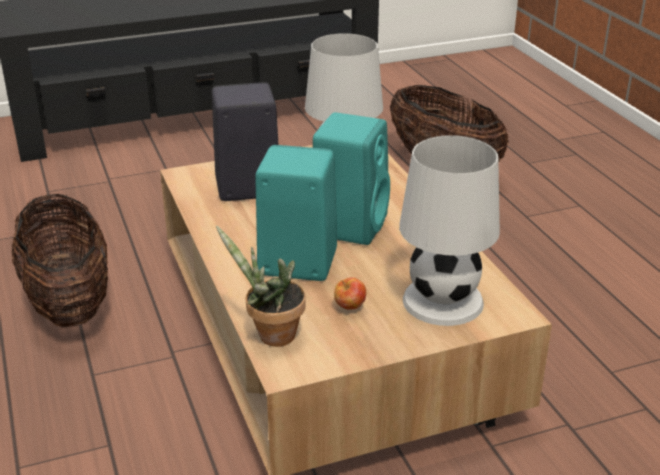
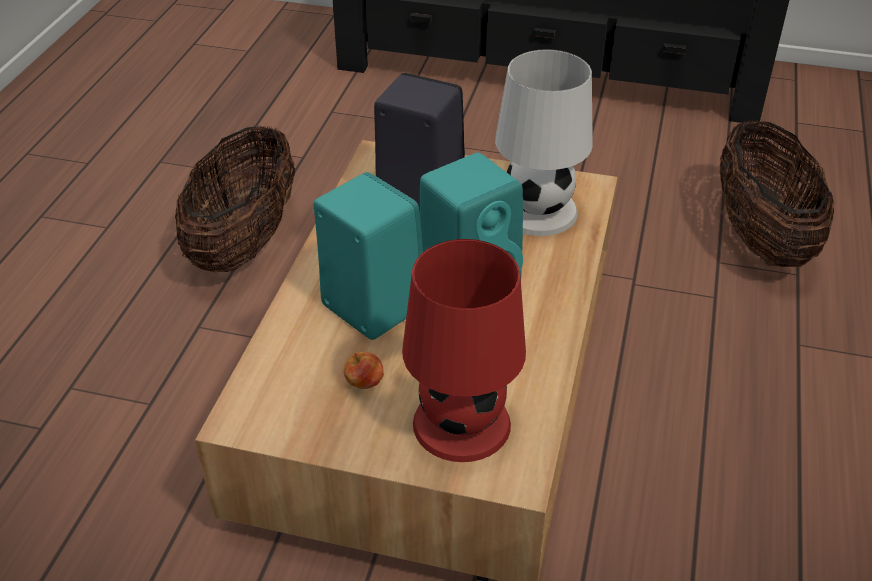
camera: 35 degrees right, 10 degrees up
(271, 335) = (262, 378): potted plant -> none
(444, 301) = (463, 423): white table lamp -> red table lamp

